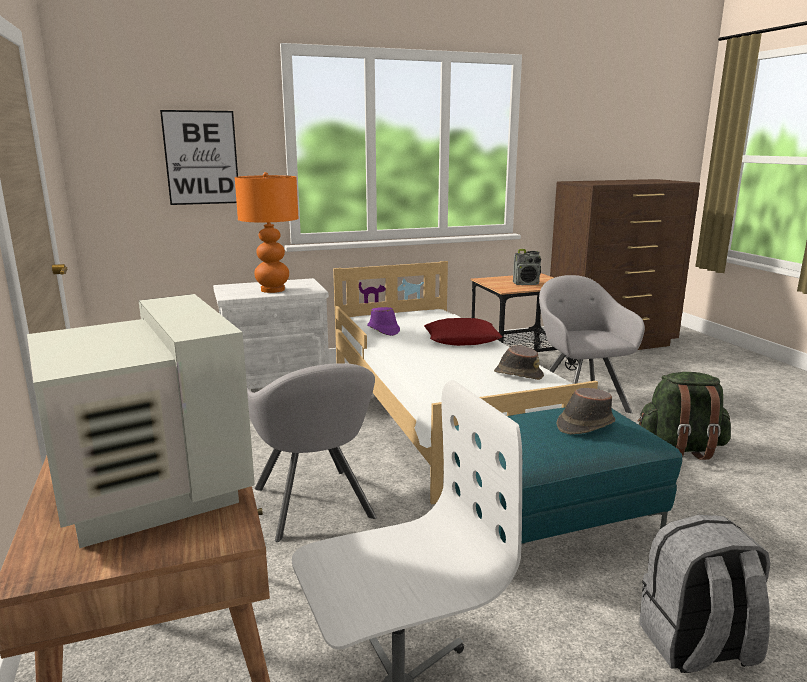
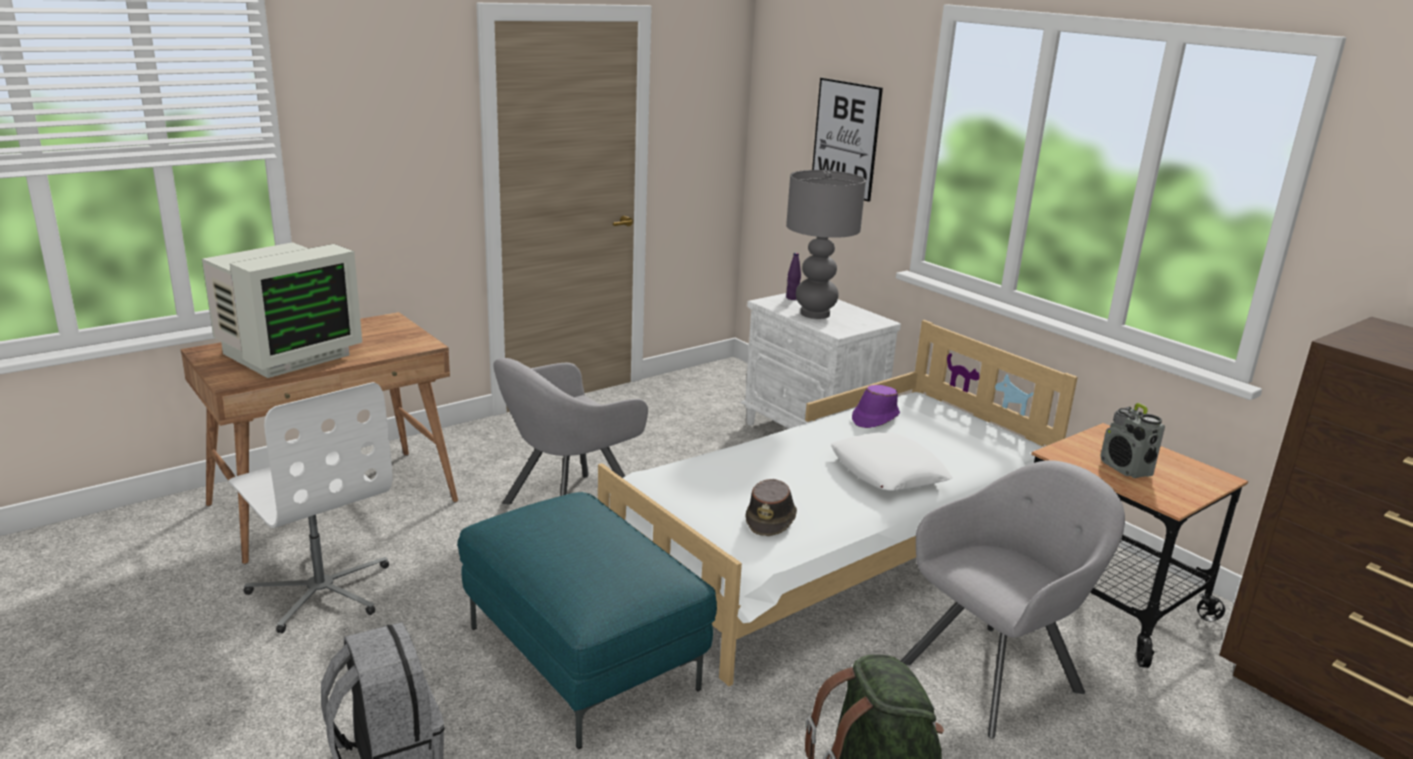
camera: 70 degrees right, 5 degrees up
(230, 290) = (792, 298): none -> purple bottle
(272, 290) = (815, 314): orange table lamp -> grey table lamp
(462, 339) = (888, 472): red pillow -> white pillow
(585, 425) = (583, 555): brown hat -> none

